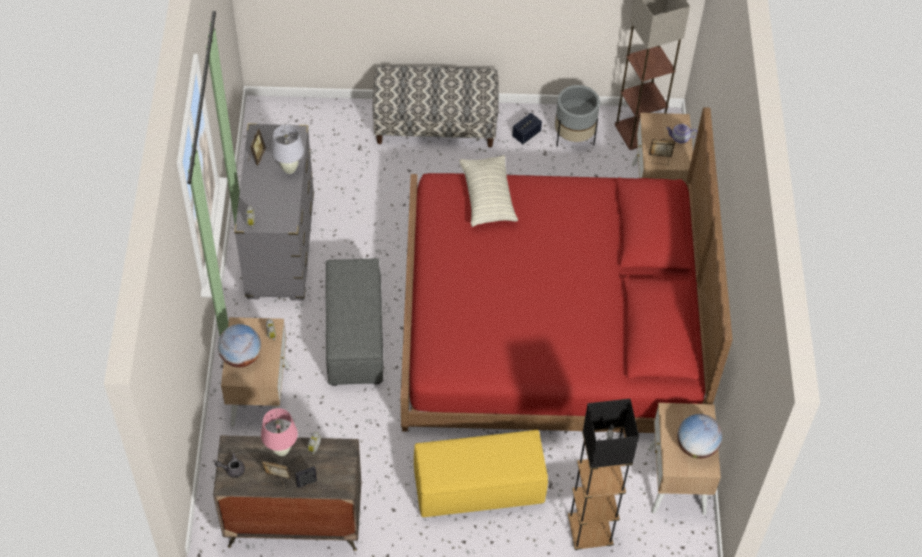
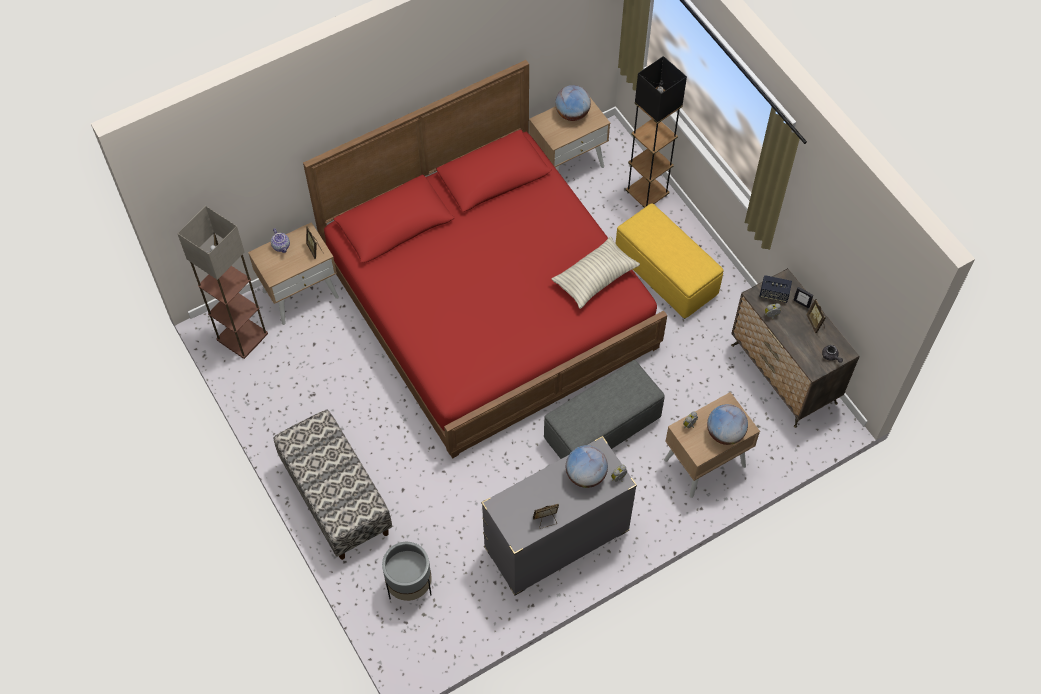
camera: 120 degrees left, 5 degrees up
(272, 202) = (586, 475): none -> globe
(281, 450) = (790, 334): pink table lamp -> none
(289, 169) = (541, 484): white table lamp -> none
(487, 198) = (443, 347): pillow -> pillow (595, 278)
(526, 134) = (299, 420): speaker -> speaker (774, 294)
(574, 137) = (280, 381): grey planter -> grey planter (409, 585)

